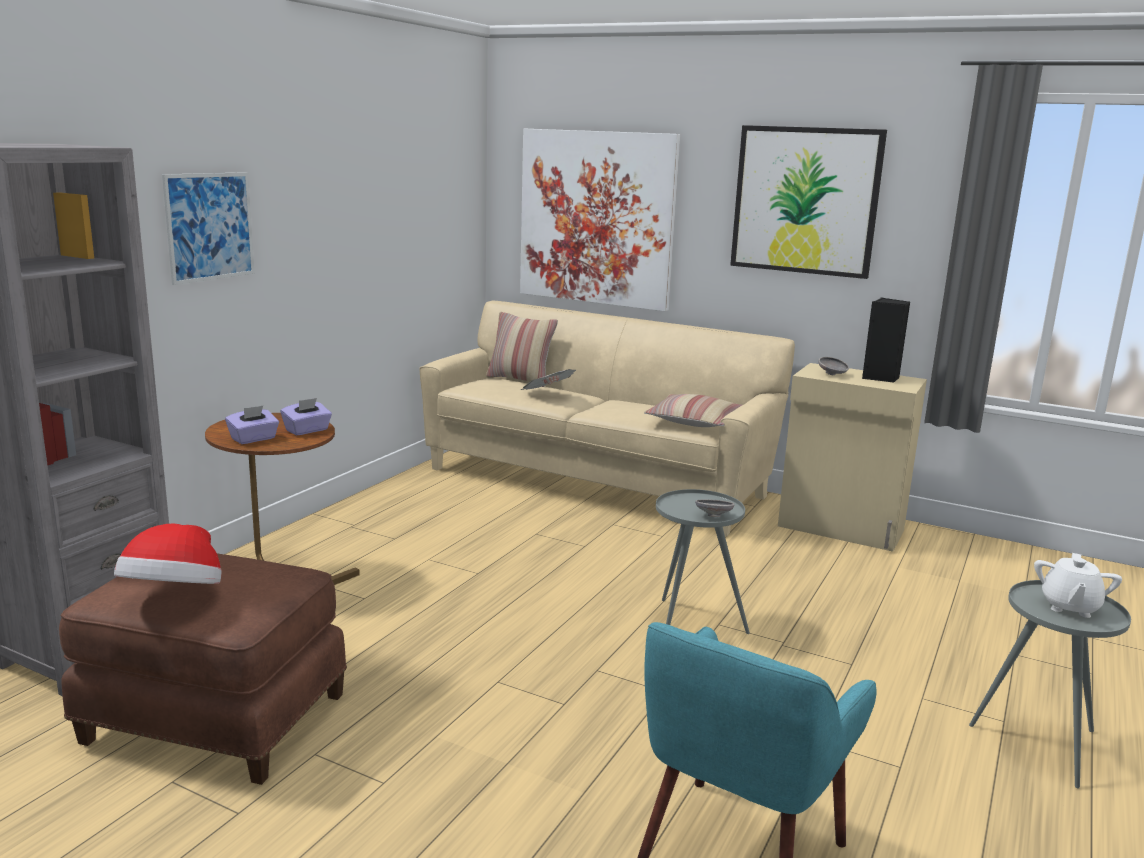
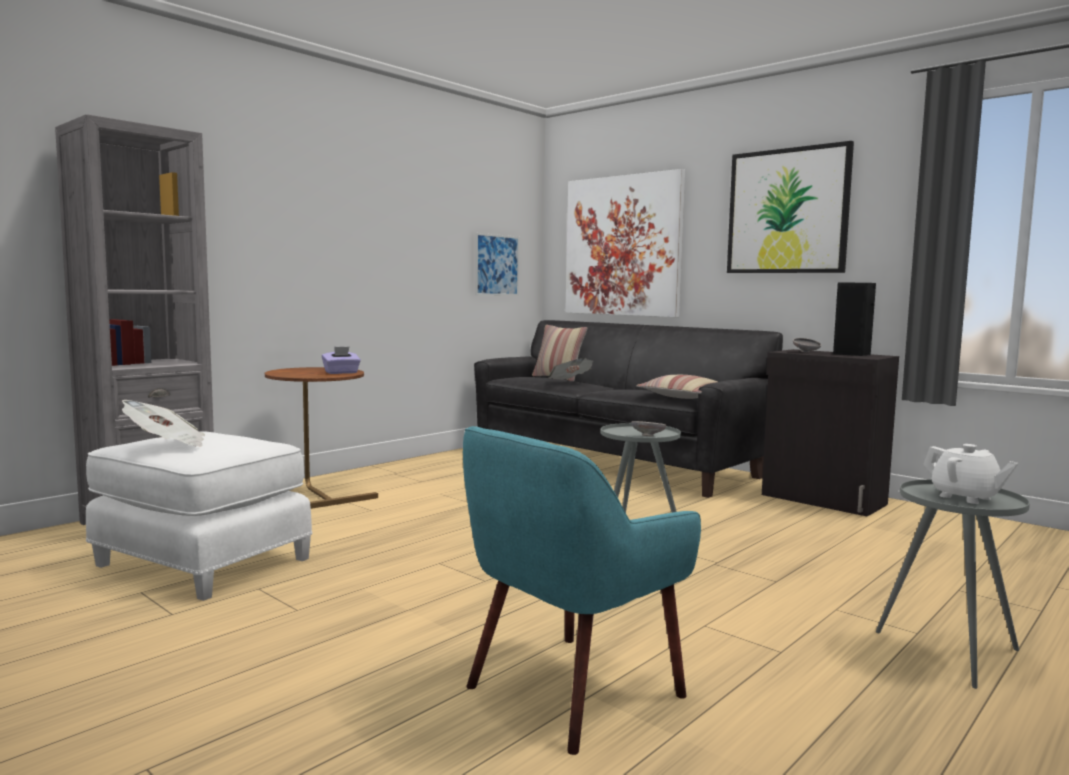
camera: 15 degrees right, 10 degrees down
(174, 597) = (167, 444): hat -> newspaper
(210, 226) = (291, 223): picture -> picture (497, 265)
(213, 720) = (200, 563): brown ottoman -> white ottoman
(254, 439) = (297, 374): purple tissue box -> none
(595, 482) = (612, 462): beige sofa -> black sofa
(841, 529) = (823, 500): beige cabinet -> black cabinet
(1069, 607) = (965, 497): white teapot -> white teapot turned 75 degrees counterclockwise

